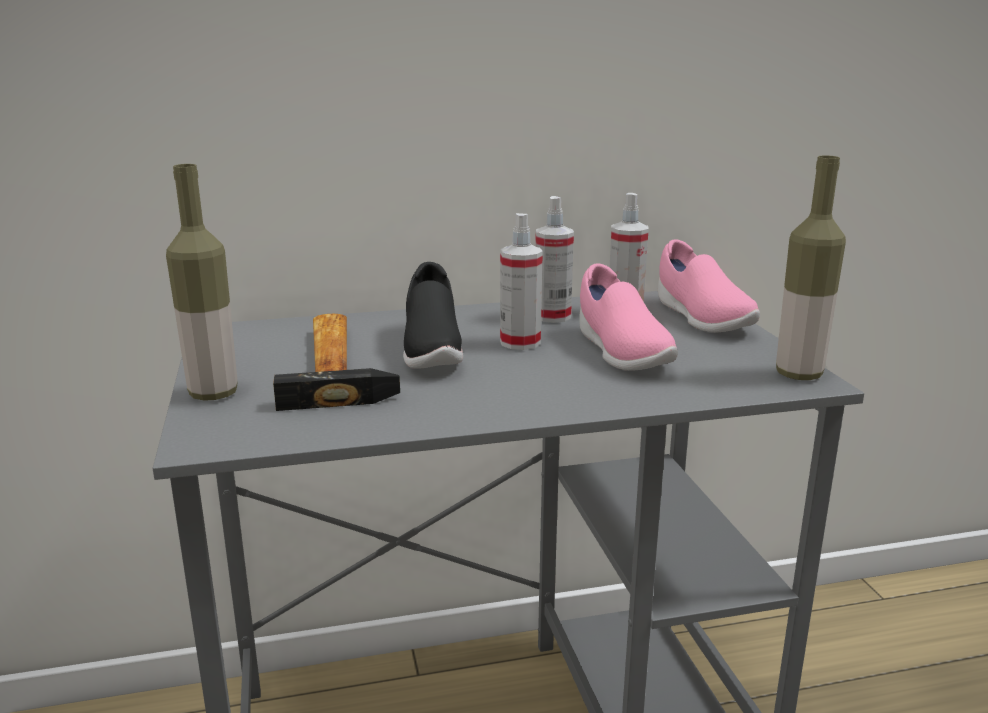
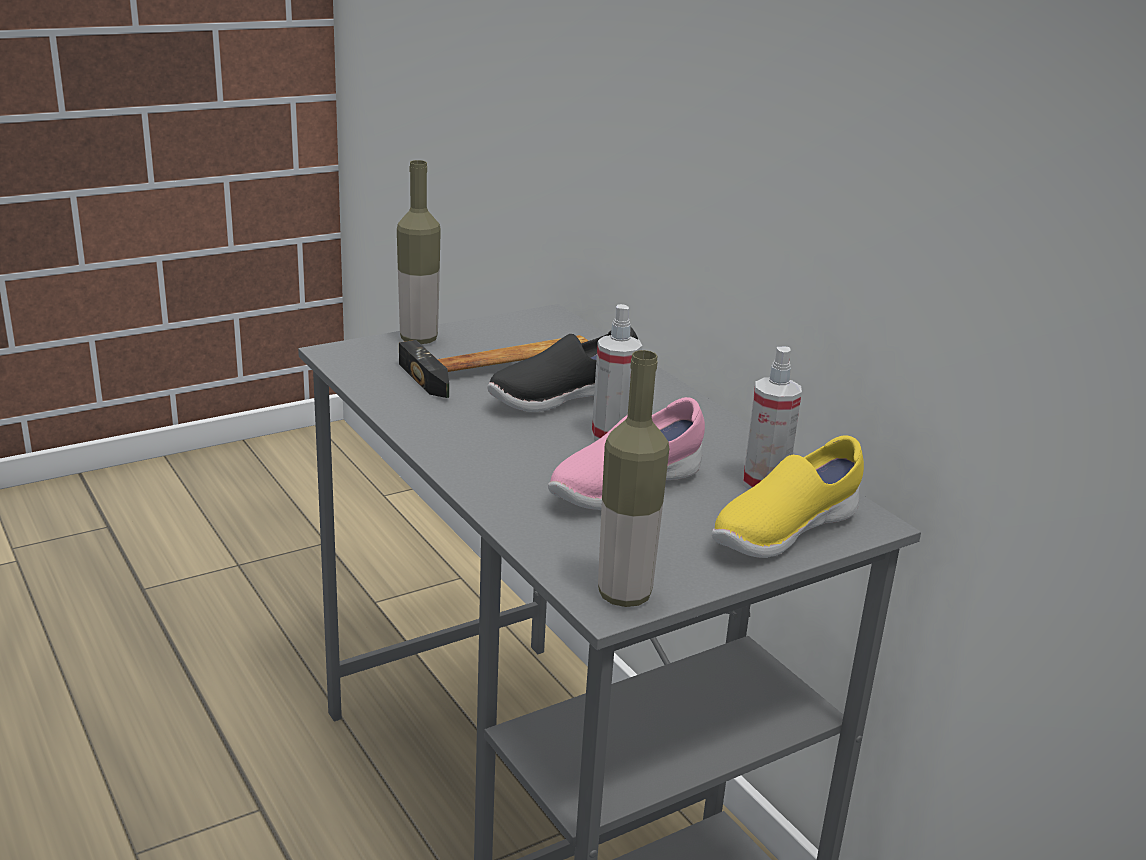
camera: 70 degrees right, 5 degrees up
(552, 316) = (708, 445): spray bottle -> none
(700, 317) = (783, 532): pink shoe -> yellow shoe

